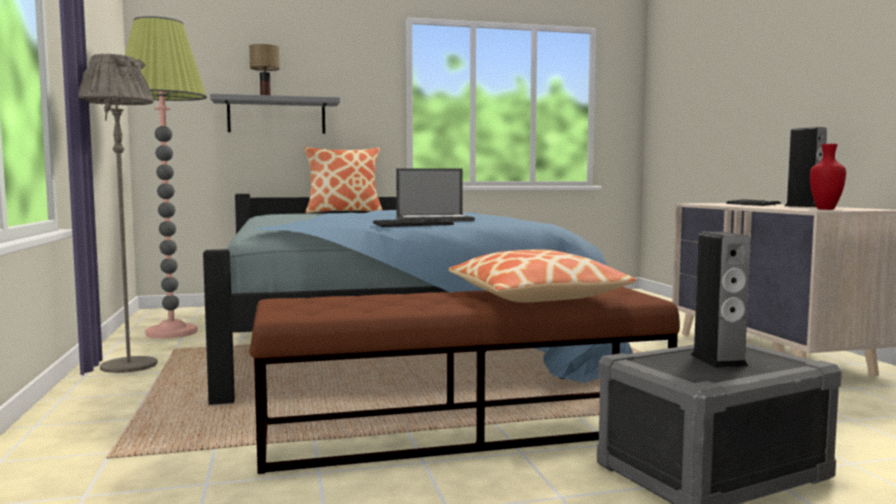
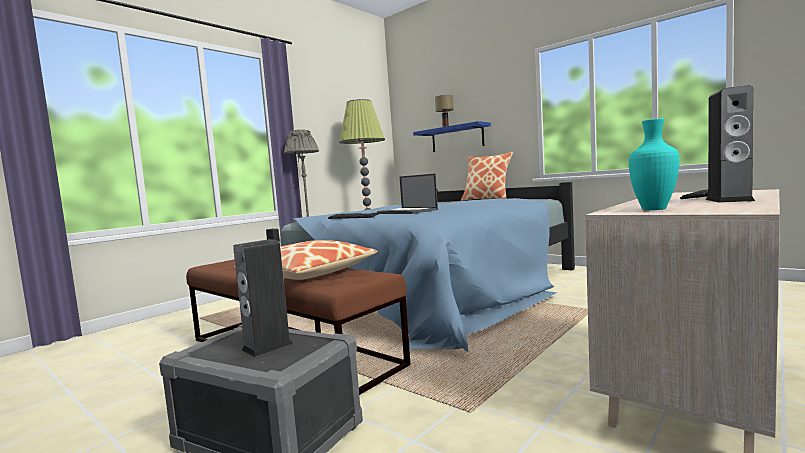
camera: 55 degrees right, 0 degrees up
(276, 116) = (457, 138): grey shelf -> blue shelf
(825, 209) = (655, 209): red vase -> turquoise vase

